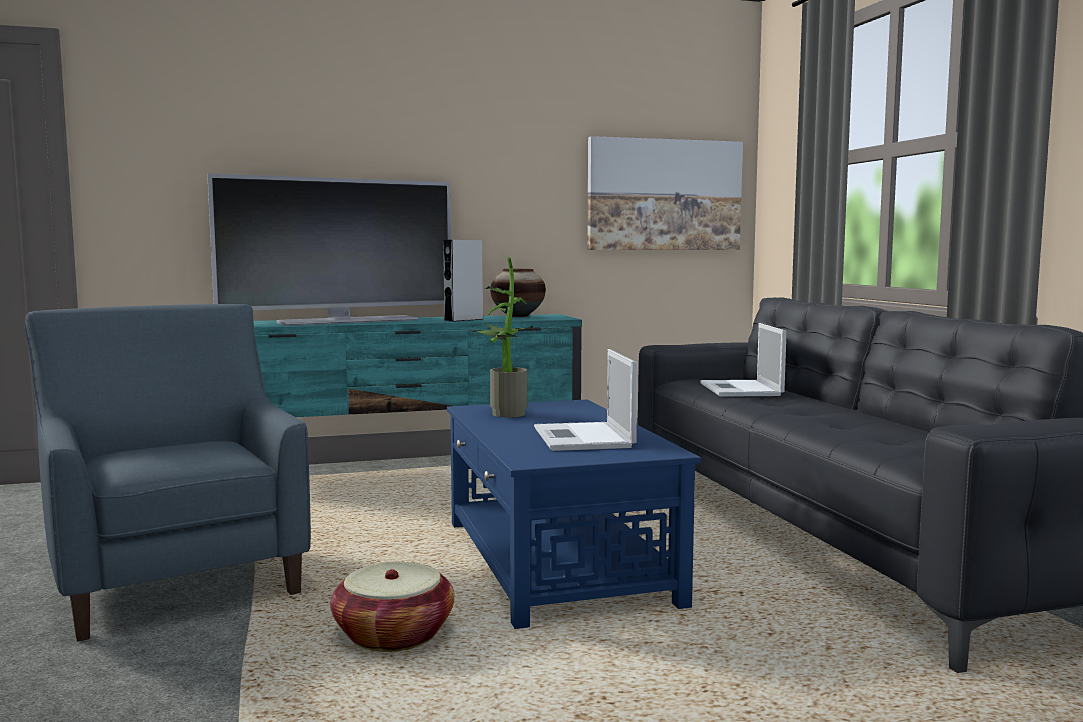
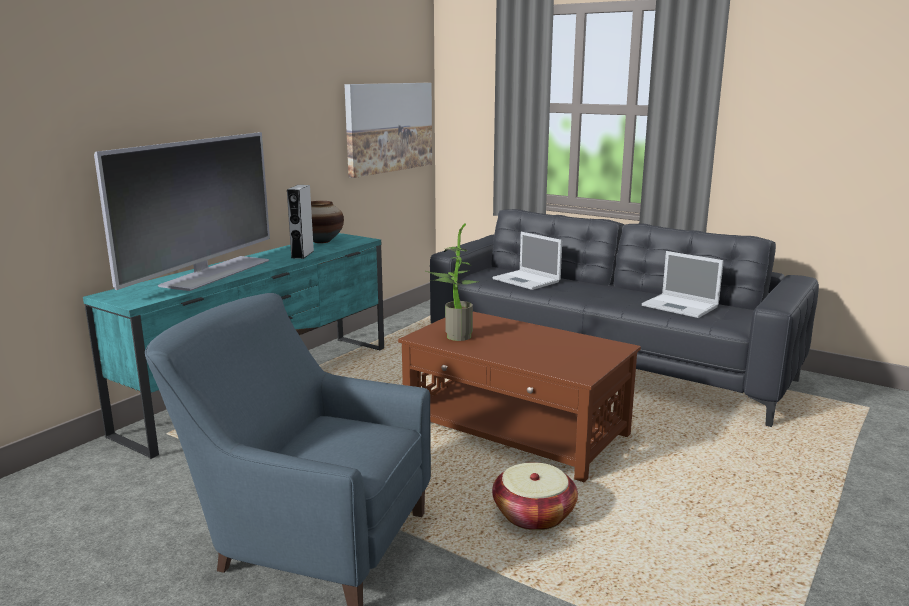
camera: 40 degrees left, 10 degrees up
(555, 562) = (516, 430): blue coffee table -> brown coffee table
(584, 438) = (556, 347): laptop -> laptop (681, 306)

